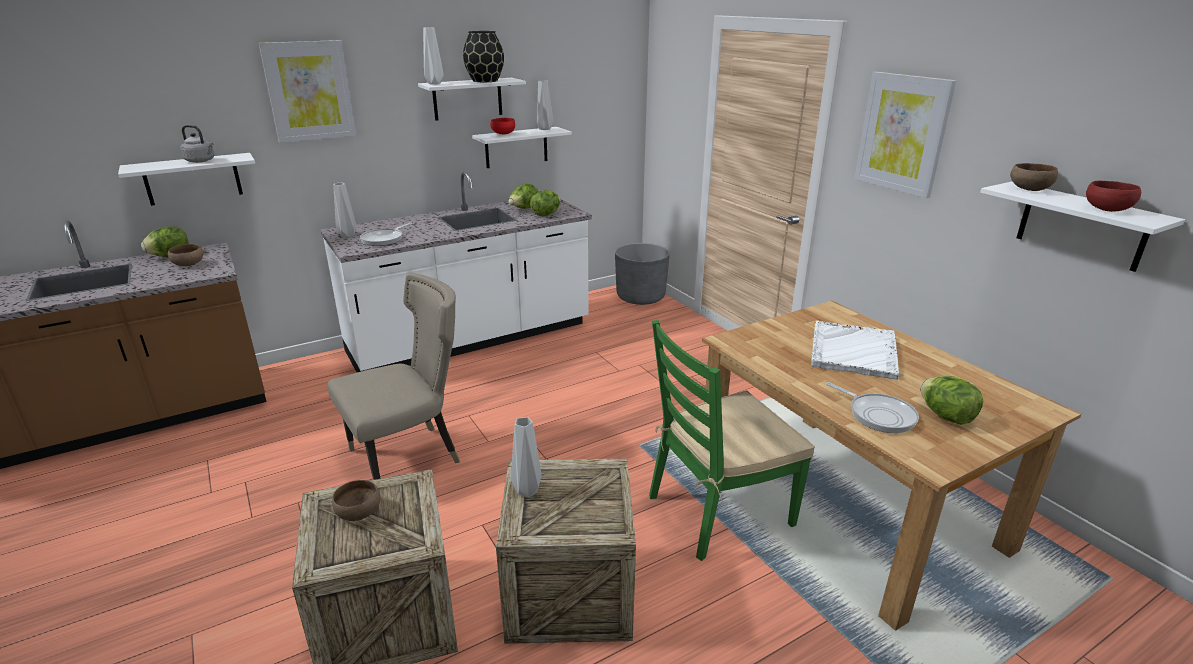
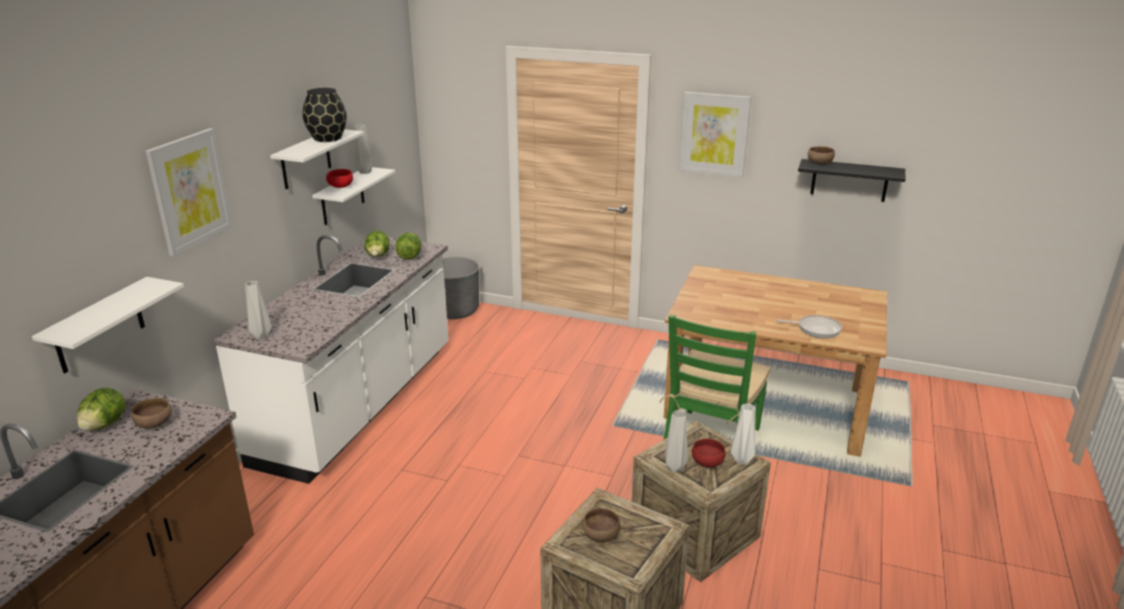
camera: 40 degrees left, 0 degrees up
(201, 161) = (125, 301): grey kettle -> none
(384, 239) = (309, 327): frying pan -> none
(410, 458) = (462, 518): beige chair -> none
(435, 83) = (293, 152): white vase -> white vase (742, 460)
(853, 351) = (753, 296): white tray -> none
(946, 416) = (842, 317): lettuce -> none
(1081, 226) = (849, 180): white shelf -> black shelf
(1106, 209) = (870, 170): red bowl -> red bowl (706, 462)

